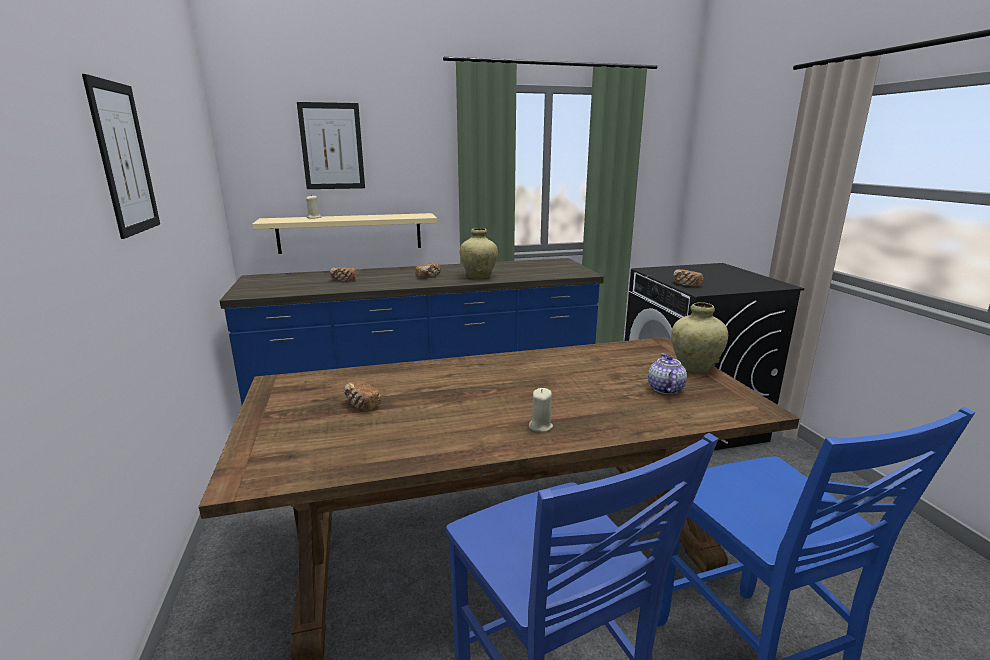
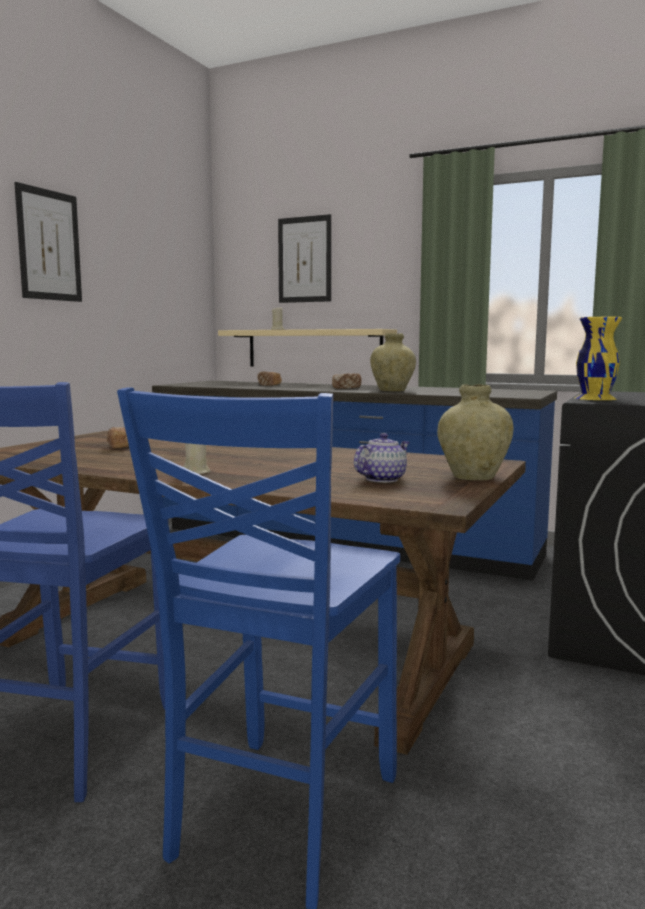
camera: 40 degrees right, 10 degrees down
(686, 284) = (594, 398): bread -> yellow vase

